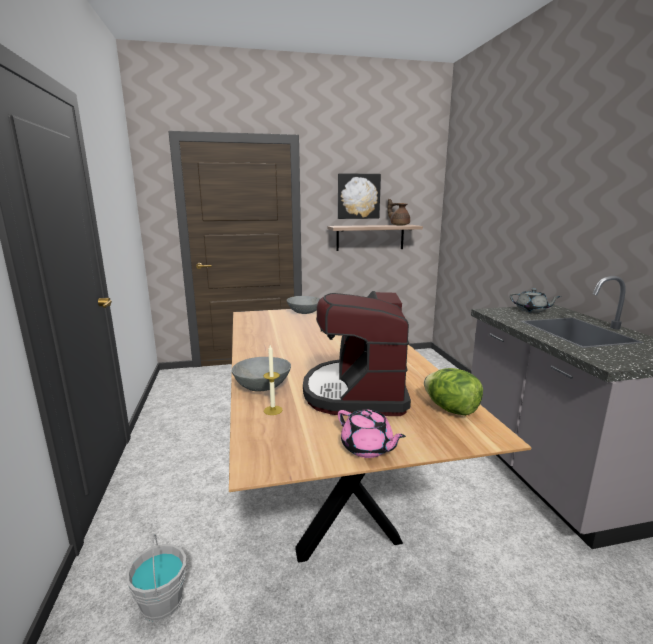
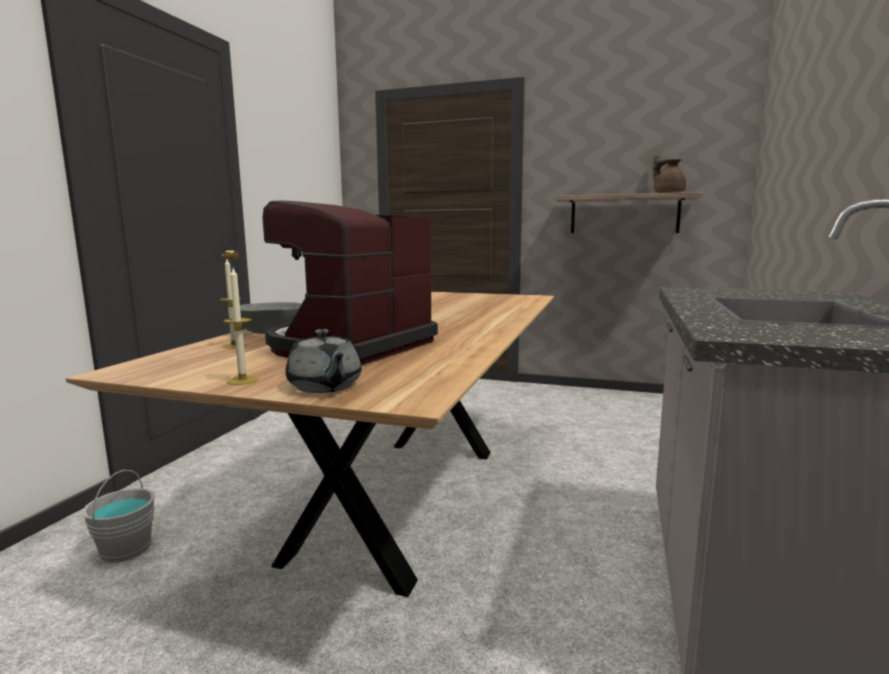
camera: 30 degrees right, 5 degrees down
(304, 312) = (462, 295): grey bowl -> none
(358, 196) = (607, 154): picture -> none
(367, 448) = (242, 380): pink teapot -> candle
(451, 409) = (422, 374): lettuce -> none
(531, 310) = (770, 292): grey teapot -> grey teapot (325, 386)

